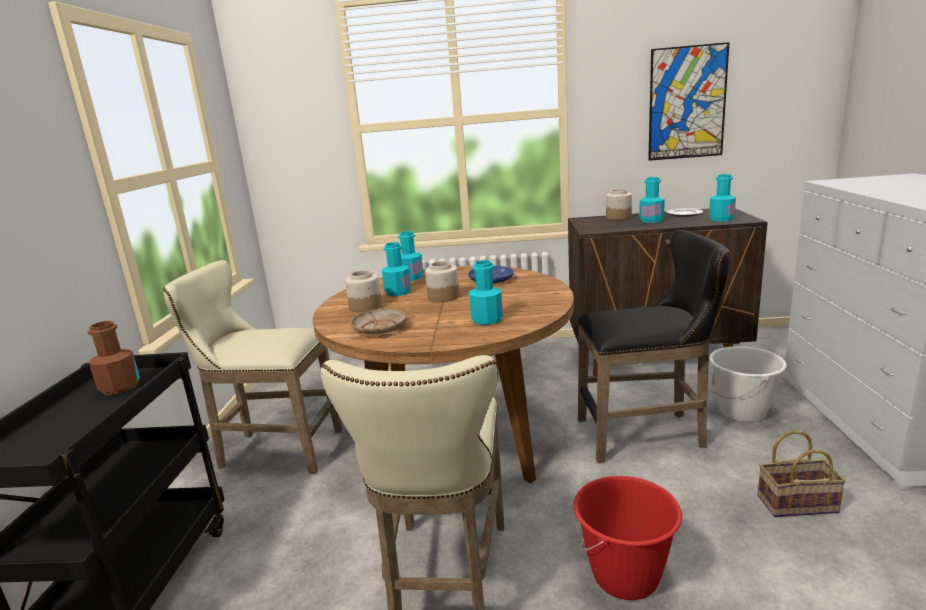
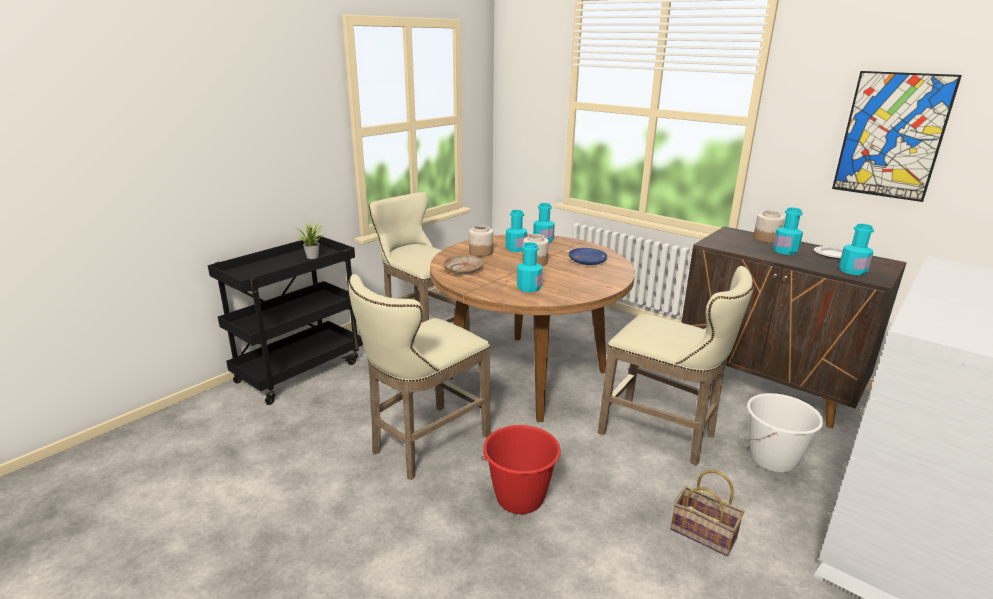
camera: 35 degrees right, 5 degrees up
(120, 387) = (314, 256): brown bottle -> potted plant
(648, 434) = (663, 435): black stool -> beige stool

